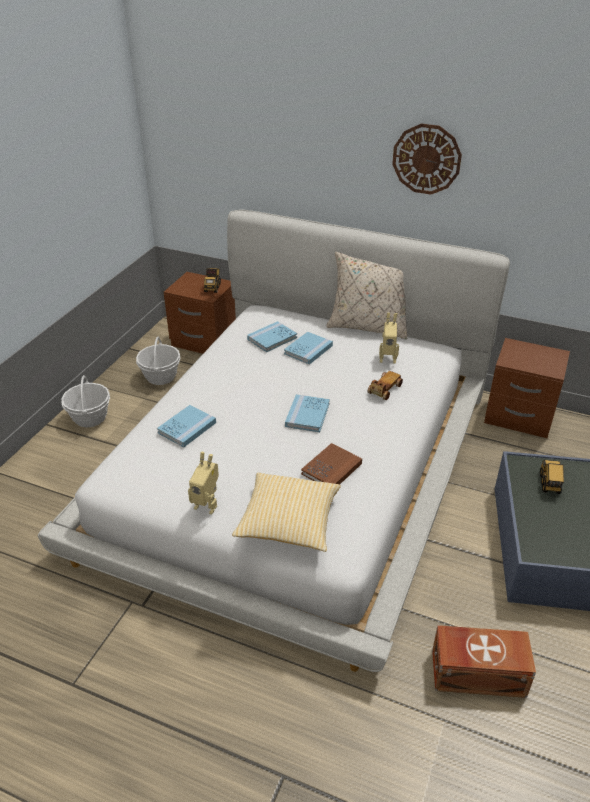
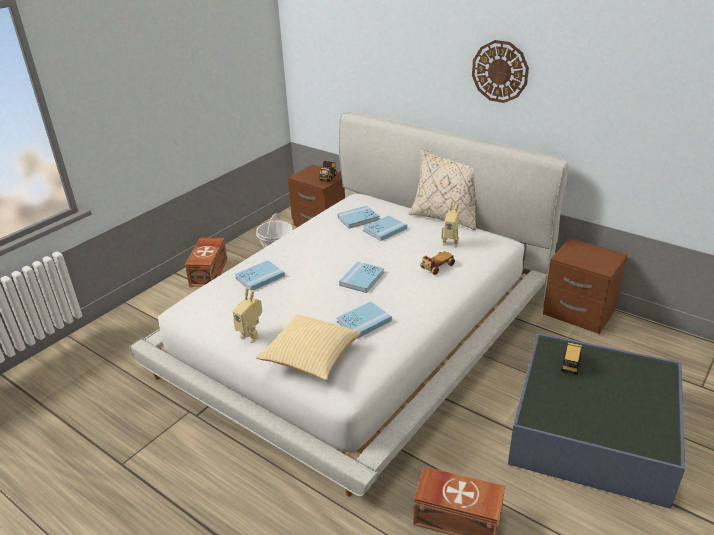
camera: 15 degrees right, 5 degrees down
(90, 417) = (209, 272): basket -> brown storage box
(331, 469) = (364, 321): brown book -> blue book

